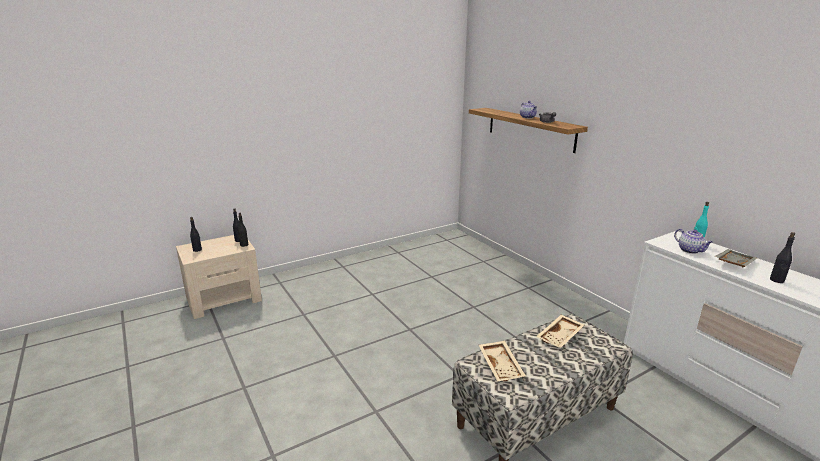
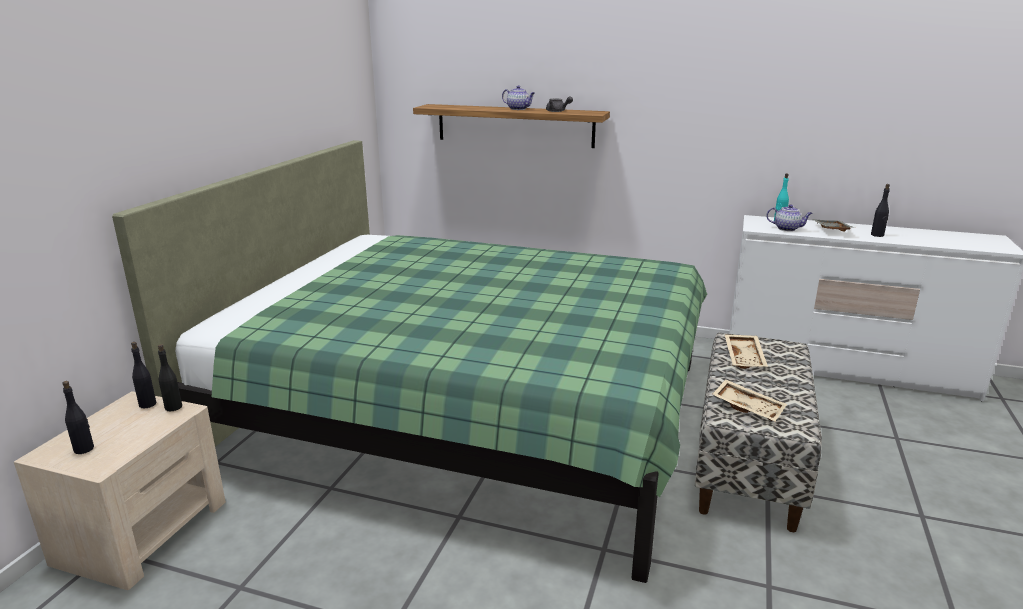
camera: 40 degrees left, 0 degrees up
(410, 306) = (467, 412): none -> green bed

